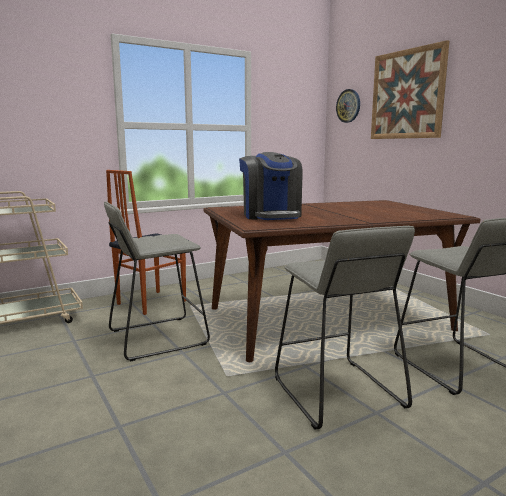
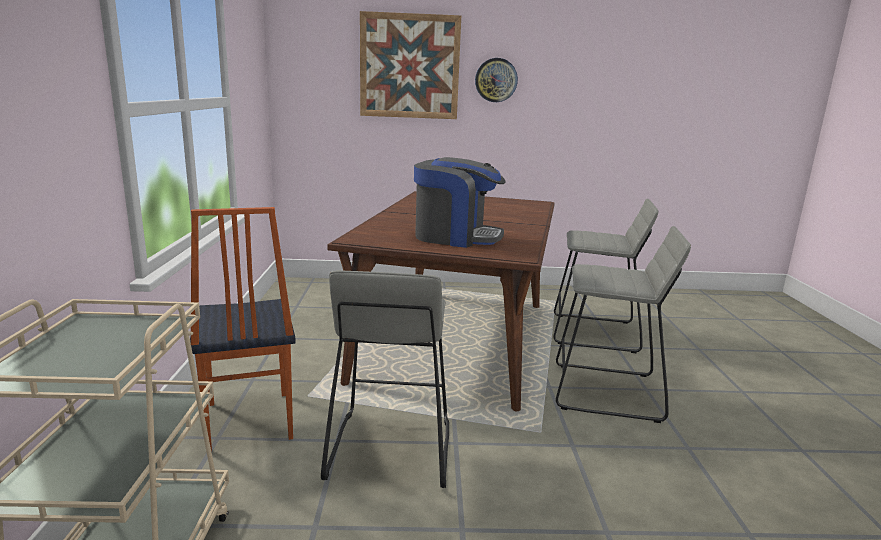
camera: 60 degrees left, 5 degrees up
(348, 106) = (313, 68): wall clock -> wall clock (496, 80)

